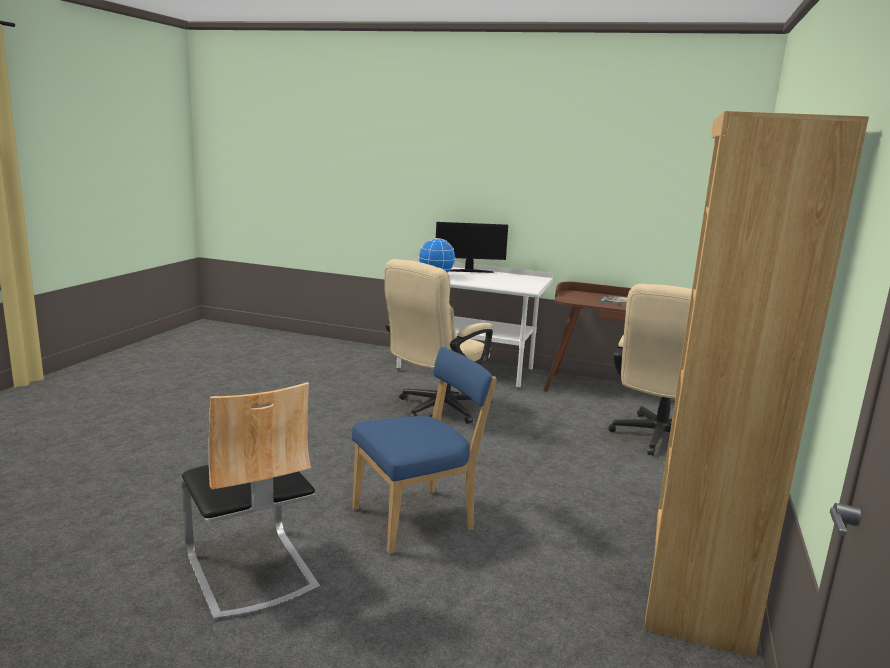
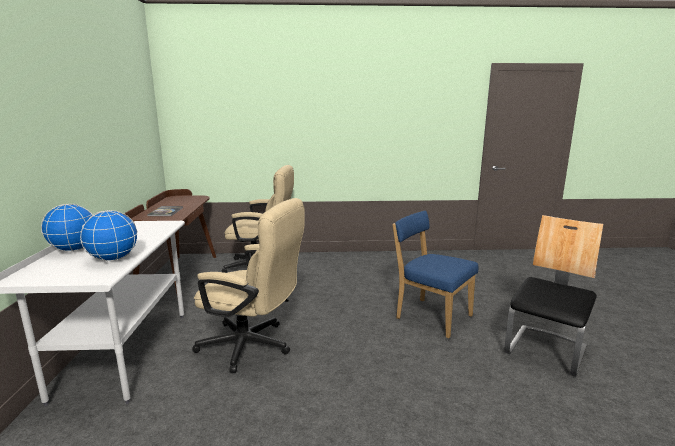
camera: 110 degrees left, 0 degrees up
(469, 271) = (74, 250): monitor -> globe
(696, 576) = (396, 258): brown bookcase -> none

